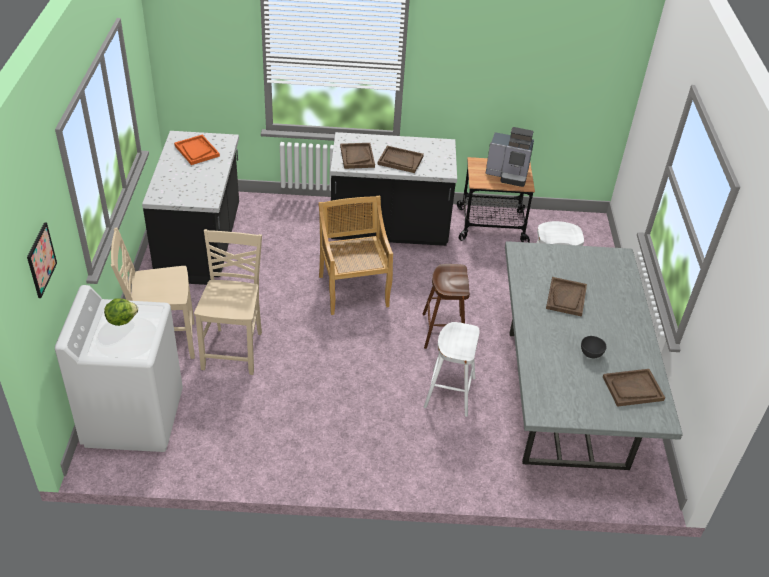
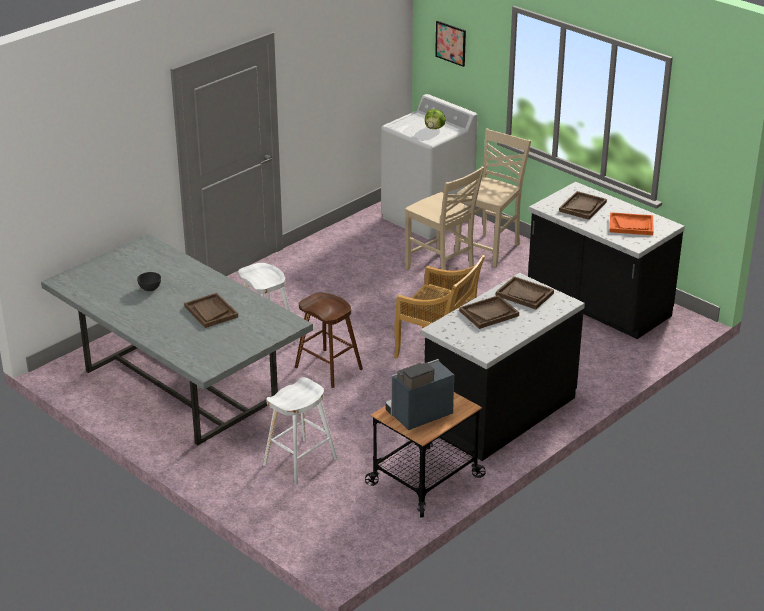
camera: 135 degrees right, 10 degrees down
(632, 389) = (98, 286): brown tray -> brown tray (582, 206)

